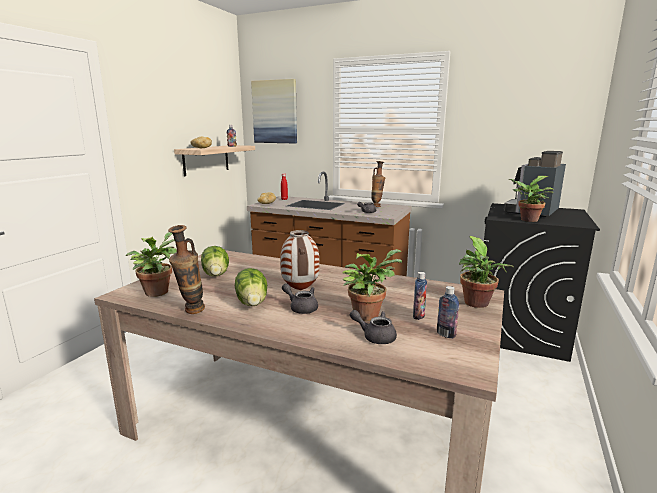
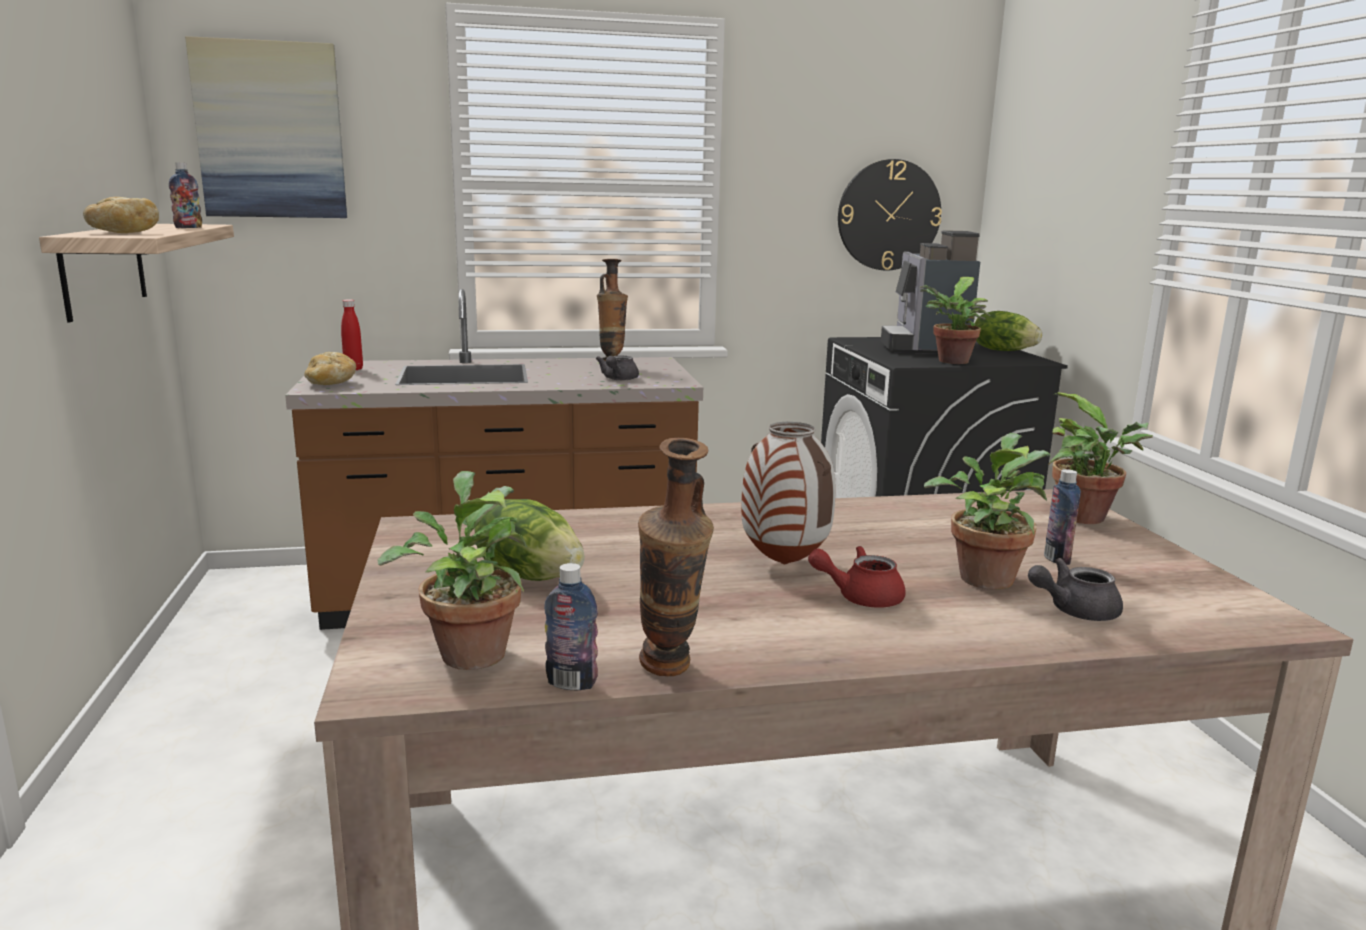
camera: 35 degrees left, 0 degrees up
(253, 302) = (749, 613): lettuce -> lettuce (1003, 351)
(301, 308) = (860, 597): grey teapot -> red teapot
(446, 334) = (1146, 577): bottle -> bottle (571, 683)
(536, 142) = (888, 215): none -> wall clock

